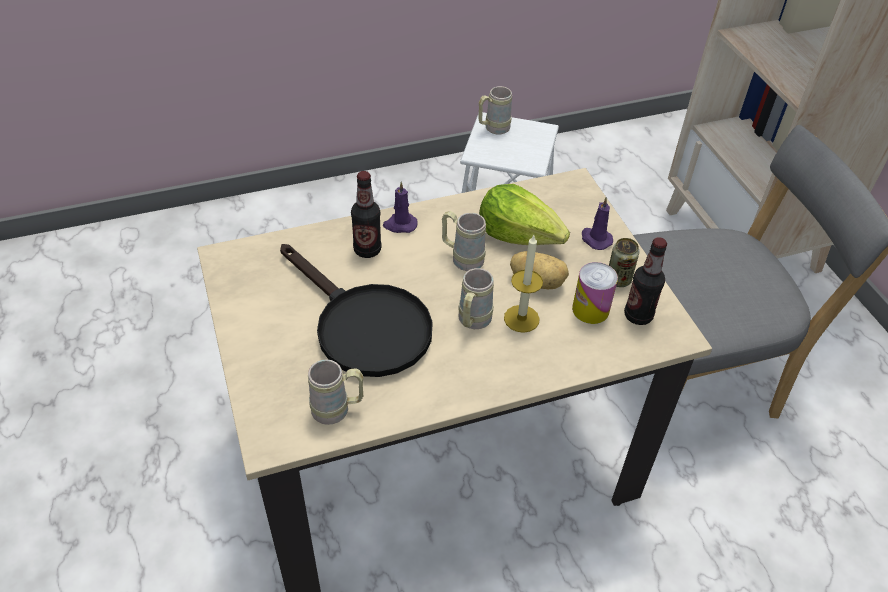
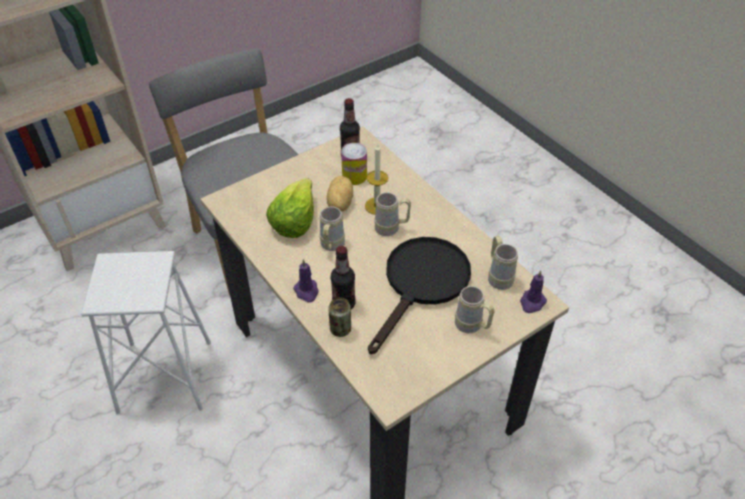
camera: 105 degrees left, 0 degrees up
(492, 129) = (111, 296): beige mug -> beige mug (472, 326)
(595, 239) = (284, 182): purple candle -> purple candle (532, 303)
(618, 279) = (321, 167): can -> can (340, 329)

